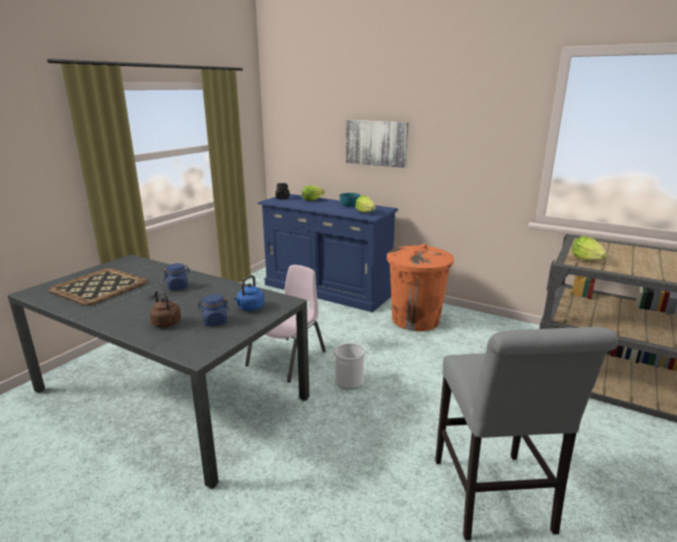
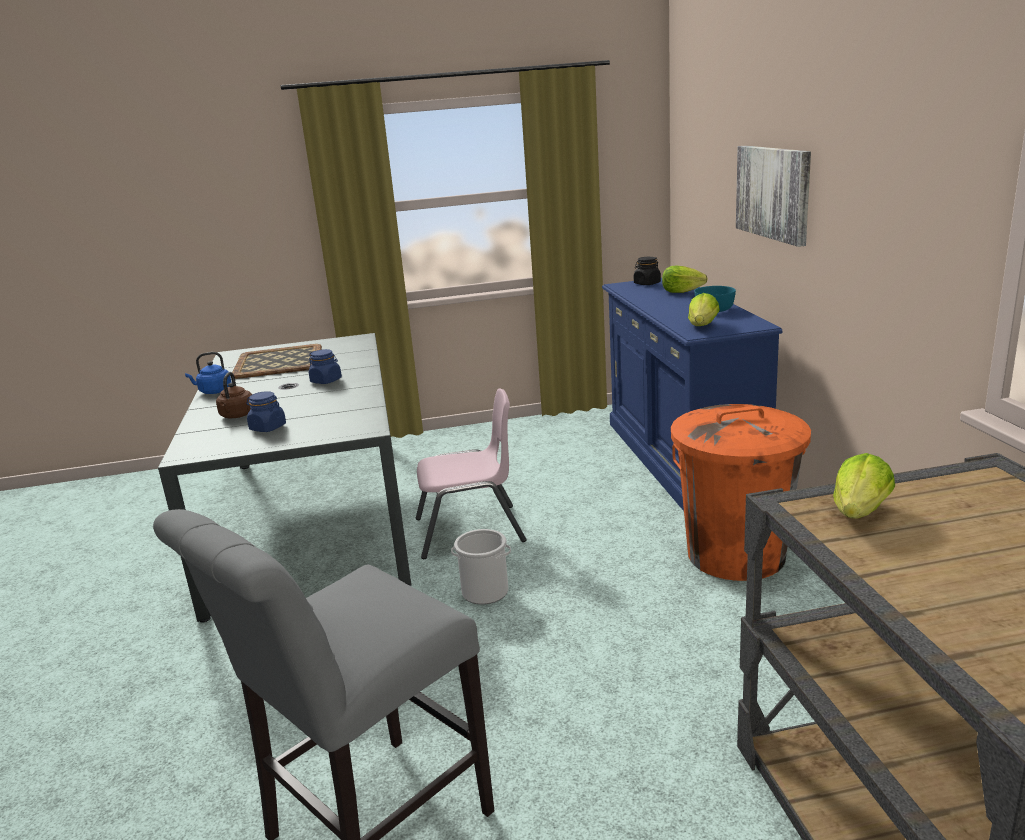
camera: 50 degrees right, 0 degrees up
(250, 308) = (323, 424): blue kettle -> blue kettle (213, 391)

